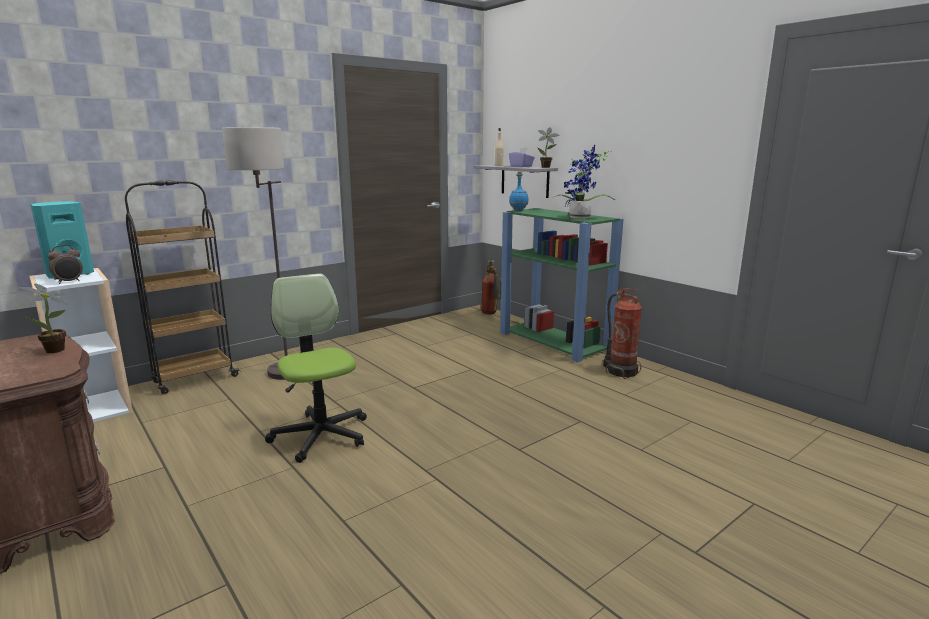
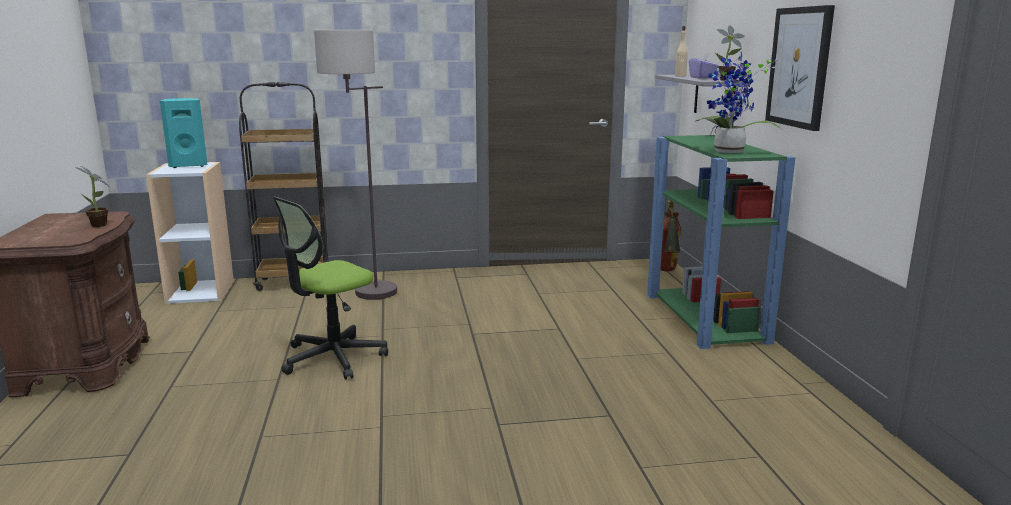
camera: 30 degrees right, 0 degrees up
(69, 282) = (177, 171): alarm clock -> none
(321, 435) = (333, 358): office chair -> office chair turned 135 degrees counterclockwise
(518, 211) = (677, 137): blue bottle -> none
(618, 156) = (799, 67): none -> picture
(621, 371) = (746, 372): fire extinguisher -> none

